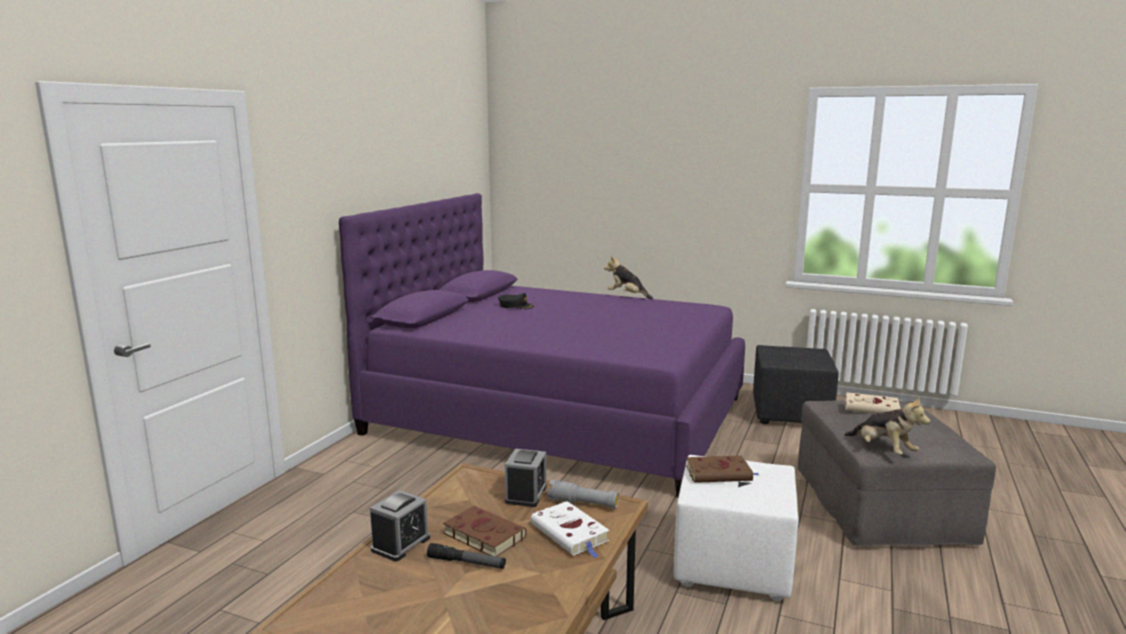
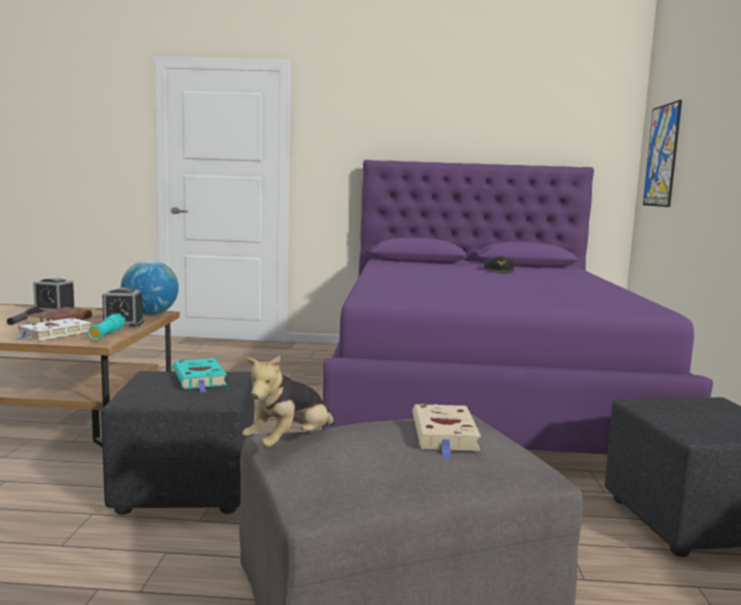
camera: 70 degrees right, 5 degrees down
(474, 478) = (150, 314): none -> globe
(538, 182) = (662, 156): none -> picture
(583, 503) = (107, 335): grey flashlight -> turquoise flashlight
(627, 296) = (626, 289): plush toy -> none
(720, 473) = (200, 379): brown book -> turquoise book
(731, 565) = (188, 488): white ottoman -> black ottoman

